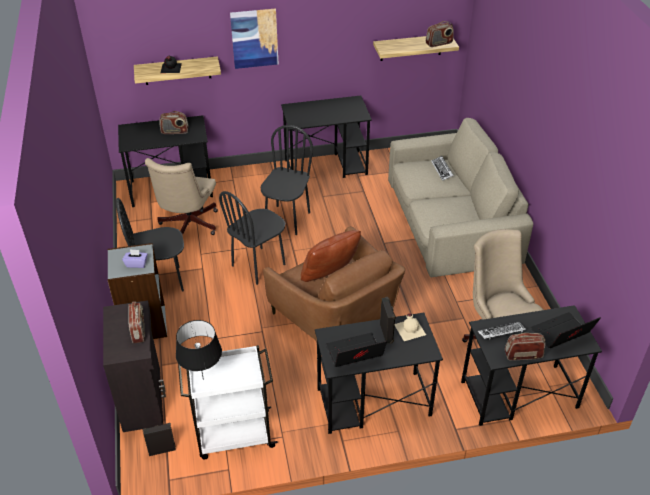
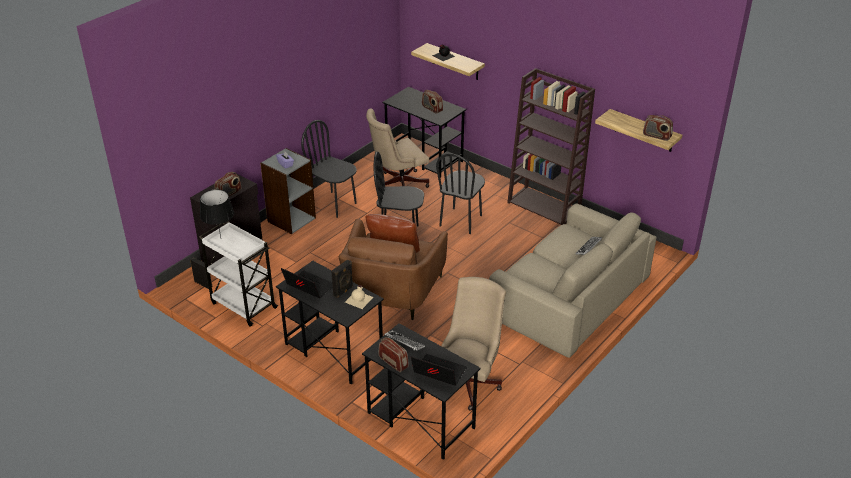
camera: 50 degrees right, 5 degrees down
(254, 38) = (513, 61): picture -> none
(287, 220) = (461, 221): black chair -> black chair turned 135 degrees clockwise
(326, 167) = (544, 207): black desk -> brown bookcase

